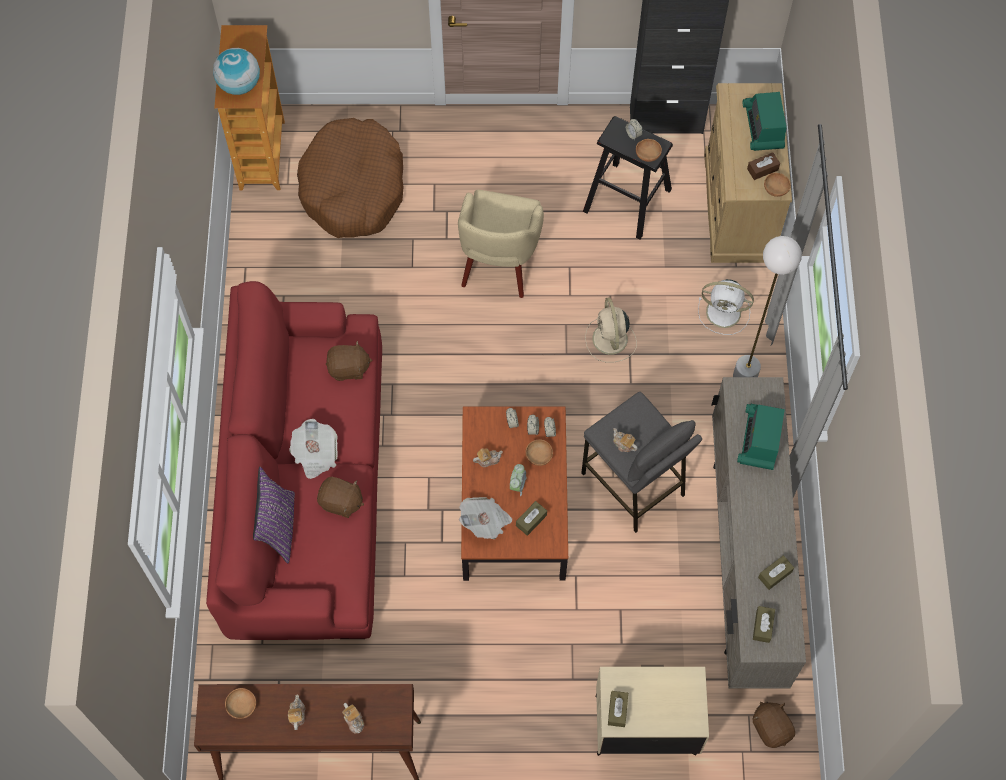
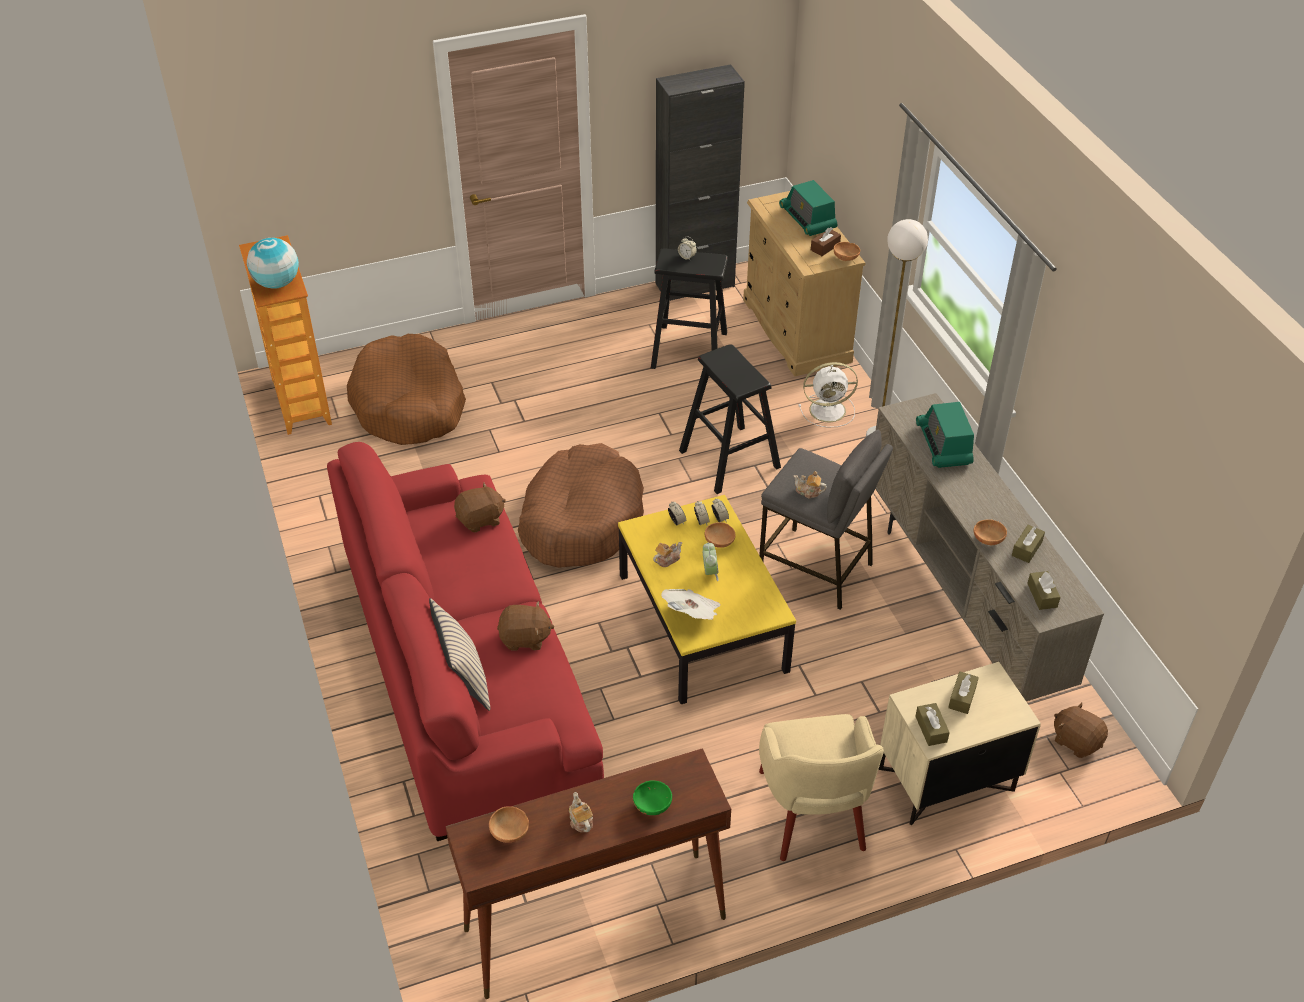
camera: 20 degrees left, 20 degrees down
(278, 527) = (463, 680): purple pillow -> beige pillow
(315, 454) = (477, 603): newspaper -> none
(354, 720) = (652, 805): teapot -> green bowl
(454, 365) = (581, 519): none -> brown dog bed
(499, 261) = (586, 425): beige armchair -> beige armchair (812, 813)
(513, 505) = (701, 622): brown coffee table -> yellow coffee table
(531, 520) = (740, 598): brown tissue box -> brown tissue box (962, 697)
(610, 340) = (729, 459): beige fan -> black stool
(648, 155) = (709, 267): brown bowl -> brown bowl (988, 539)

